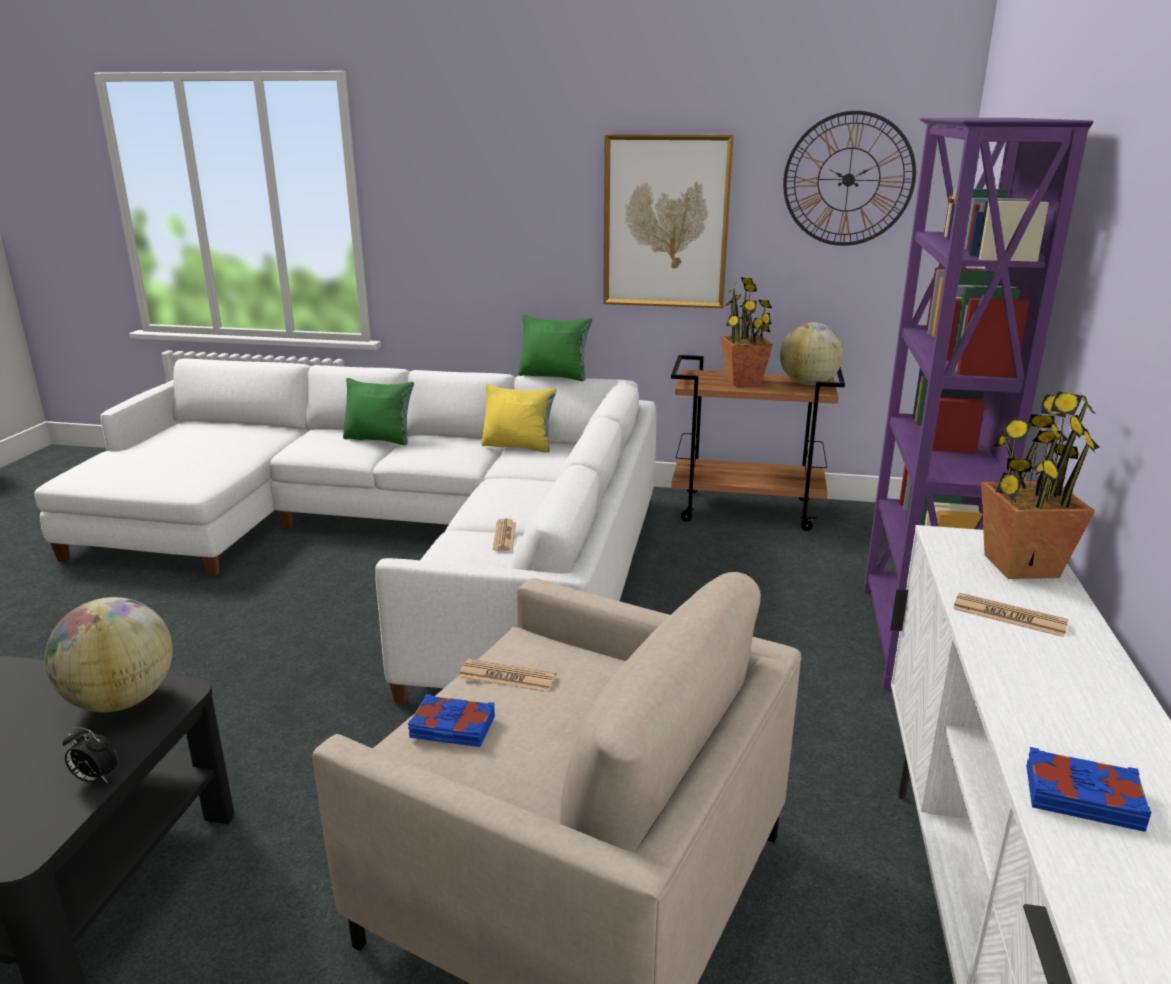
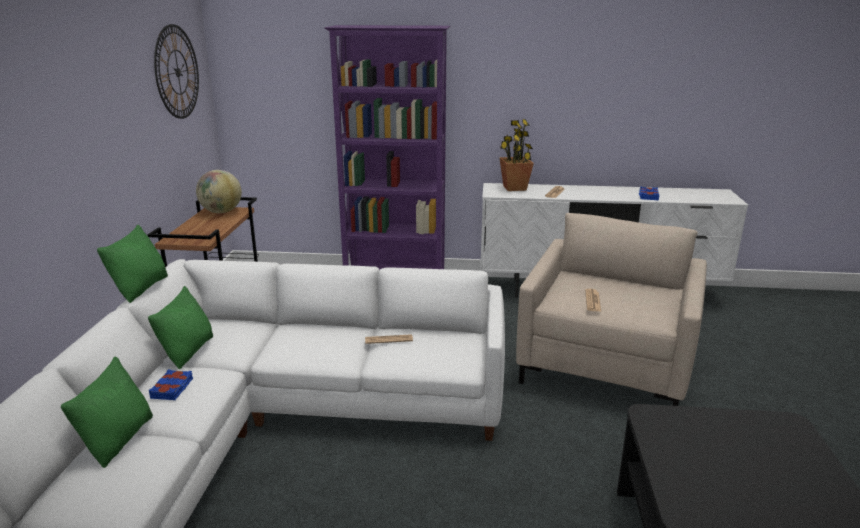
camera: 95 degrees left, 0 degrees up
(95, 778) = (732, 418): alarm clock -> none
(121, 700) = (669, 434): globe -> none
(452, 728) = (639, 309): blue book -> blue book (172, 388)
(518, 446) = (188, 351): yellow pillow -> green pillow
(666, 222) = (112, 129): picture -> none
(743, 381) = (205, 227): potted plant -> none

